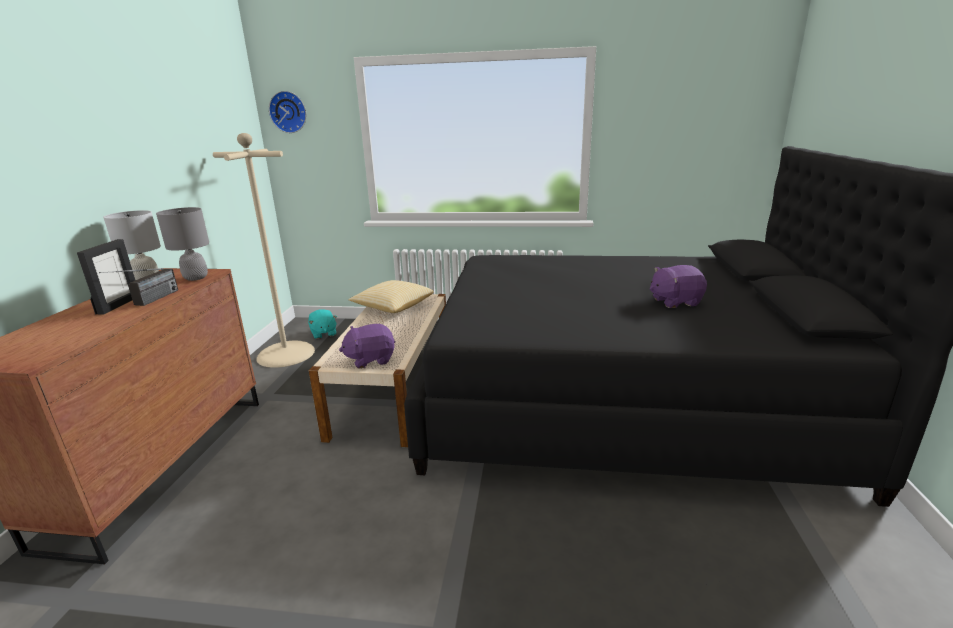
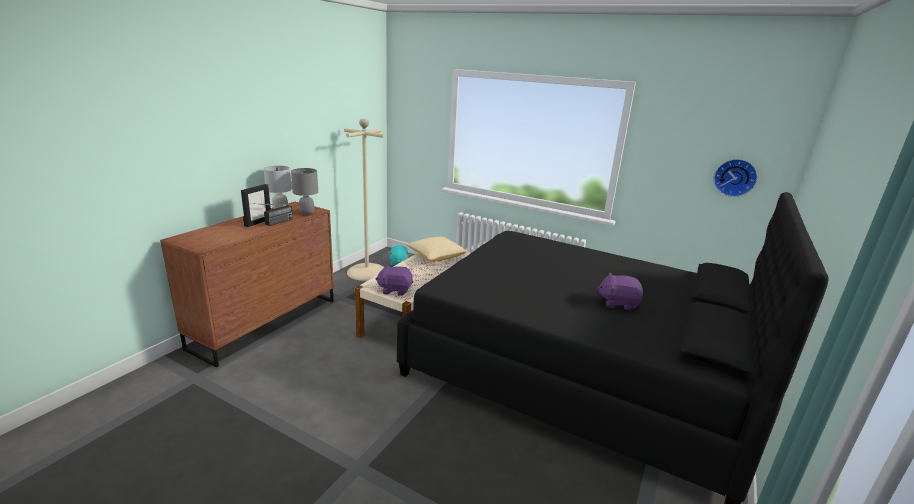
camera: 20 degrees right, 0 degrees up
(289, 112) = (405, 101): wall clock -> wall clock (735, 177)

